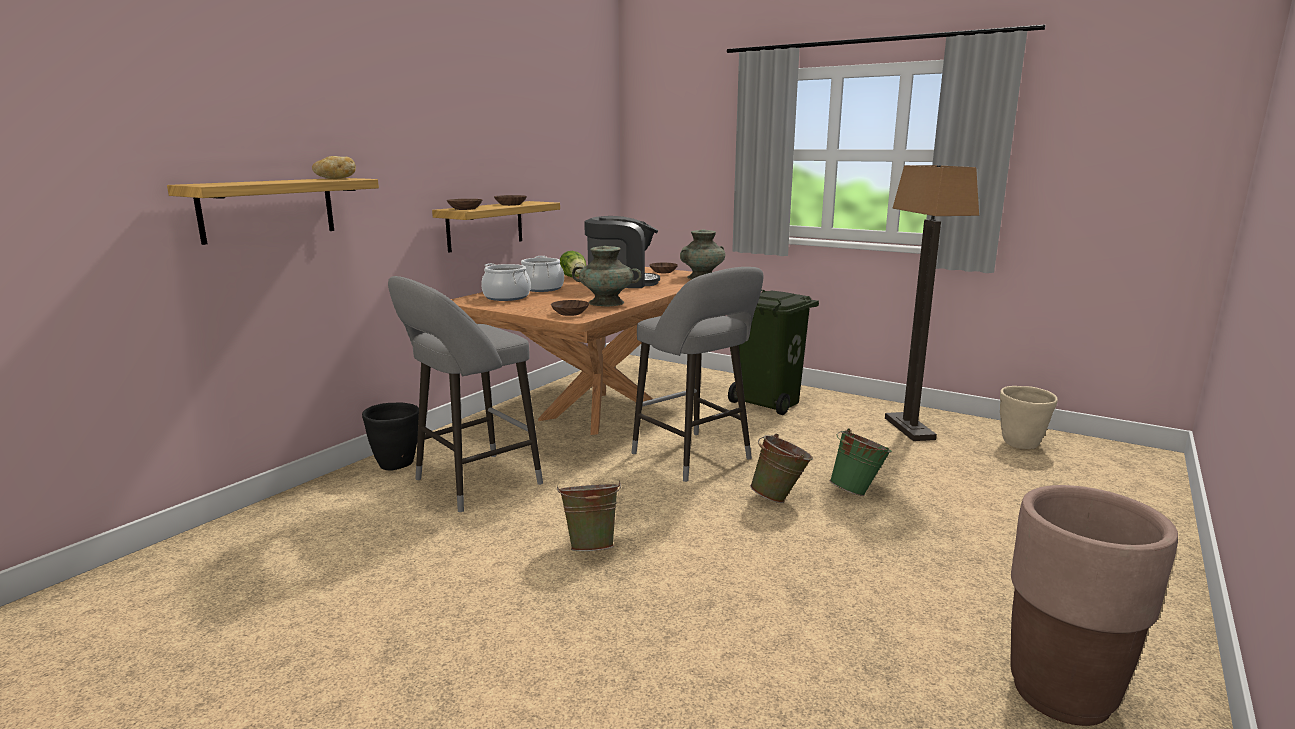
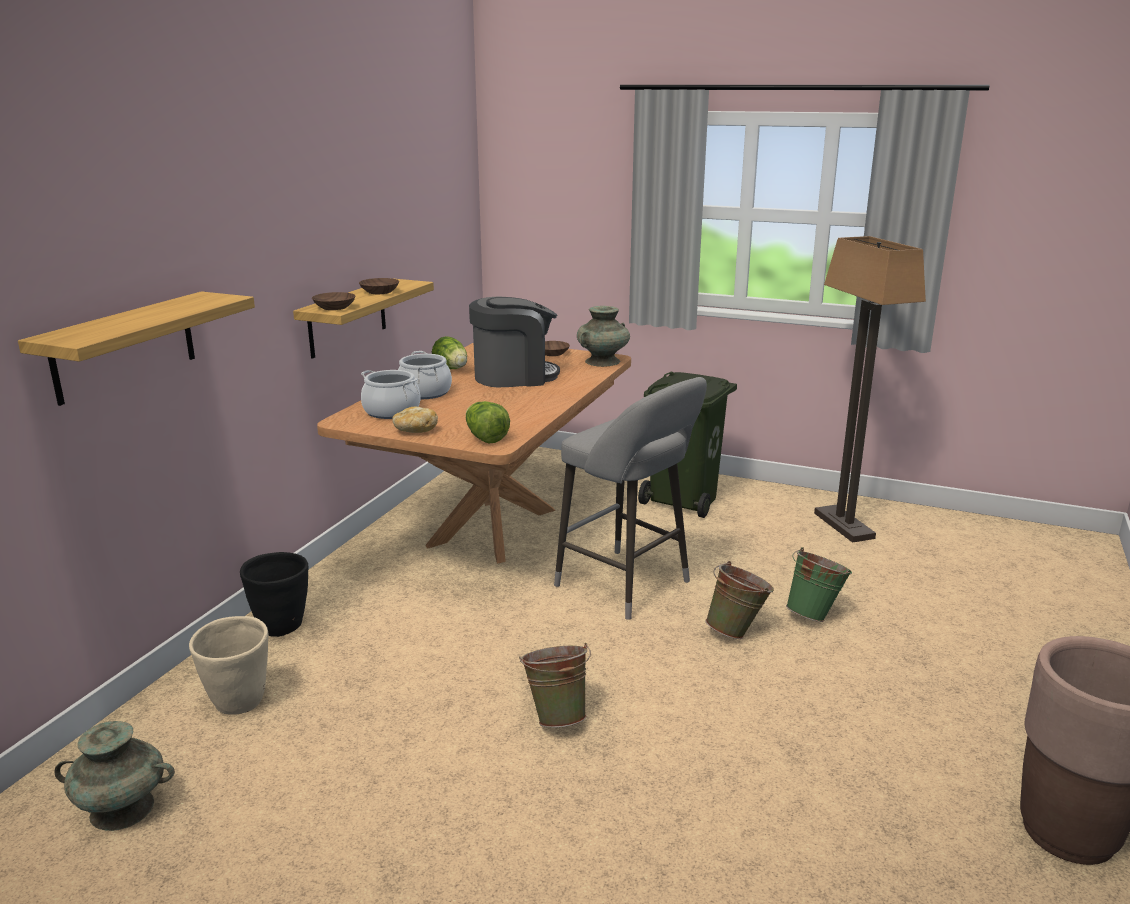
camera: 10 degrees left, 5 degrees up
(334, 179) = (201, 300): bread -> bread (414, 431)
(471, 483) = (385, 646): grey stool -> none
(569, 313) = (485, 438): brown bowl -> lettuce
(606, 302) = (517, 415): turquoise vase -> turquoise vase (123, 809)
(1020, 445) = (961, 538): beige planter -> beige planter (239, 703)

